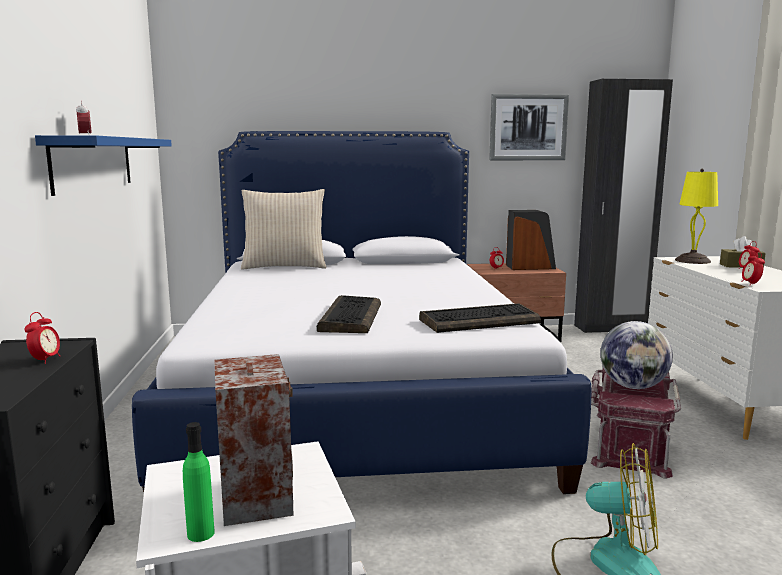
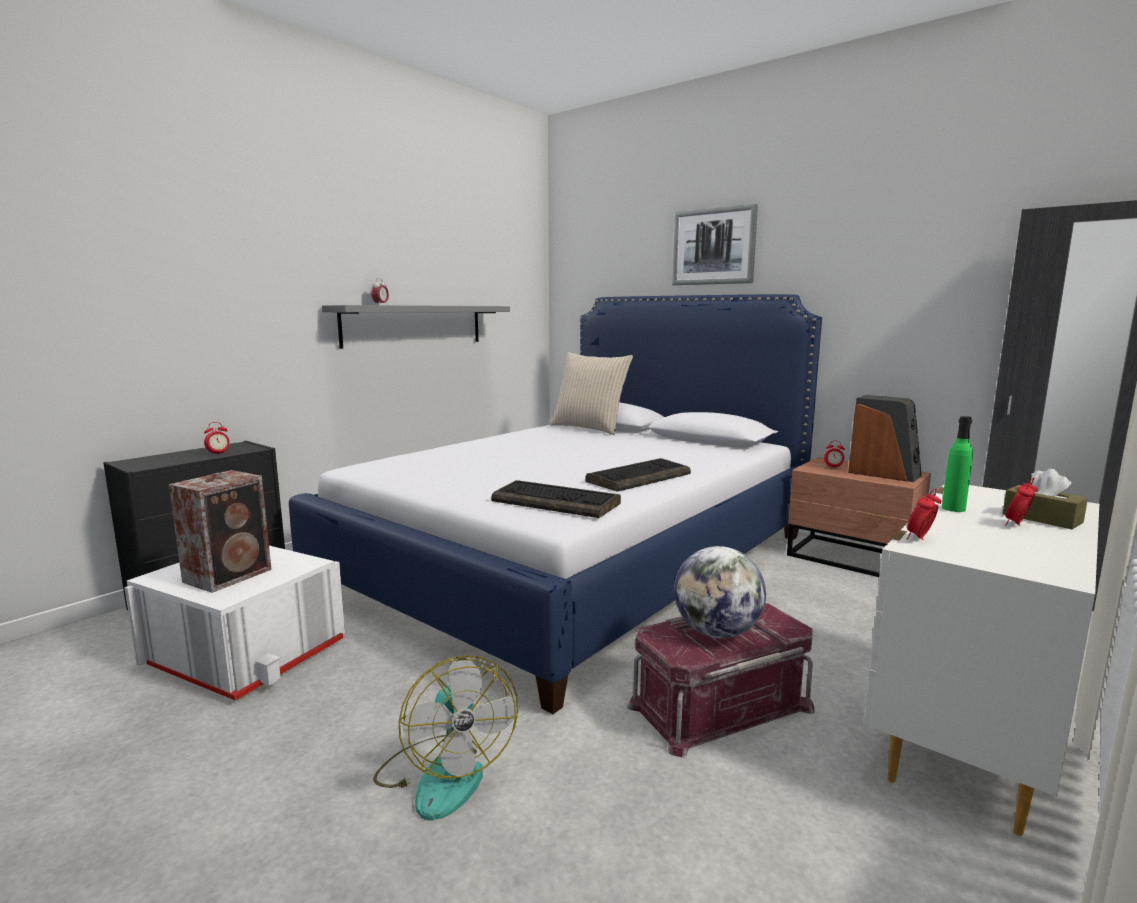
camera: 45 degrees right, 0 degrees up
(94, 163) = (414, 325): blue shelf -> grey shelf
(200, 534) = (167, 581): green bottle -> green bottle (953, 508)
(350, 317) = (482, 474): keyboard -> keyboard (639, 477)
(528, 127) = (919, 286): picture -> picture (713, 246)
(692, 261) = (985, 496): yellow table lamp -> none

